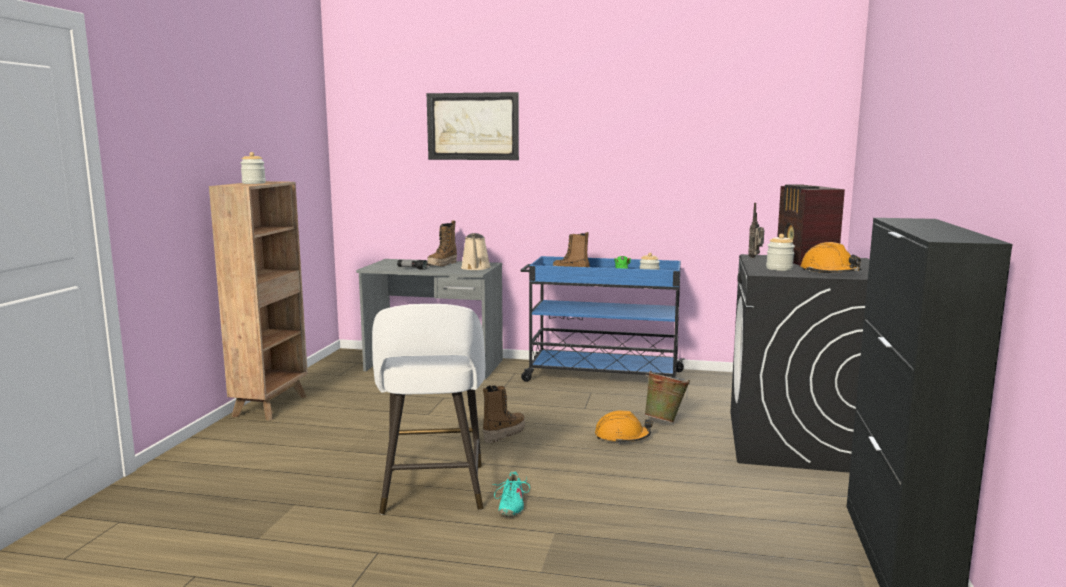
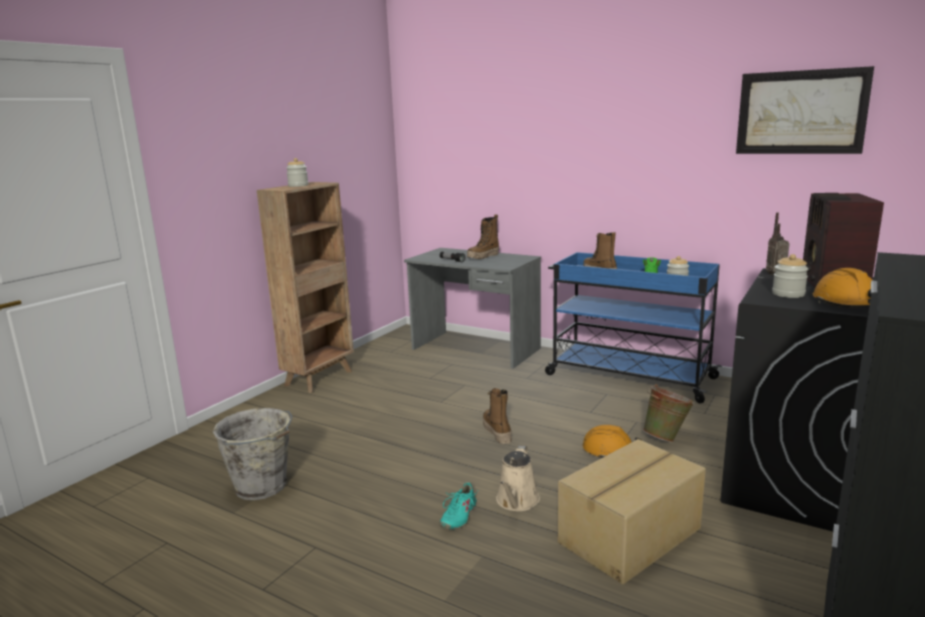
camera: 20 degrees right, 5 degrees up
(276, 511) = (262, 487): none -> grey bucket
(433, 491) = (398, 487): white stool -> none
(473, 126) = (516, 123): picture -> picture (801, 112)
(475, 268) = (509, 262): beige watering can -> beige watering can (516, 501)
(504, 433) = (497, 432): boot -> boot turned 75 degrees counterclockwise
(678, 497) = (631, 536): none -> cardboard box

